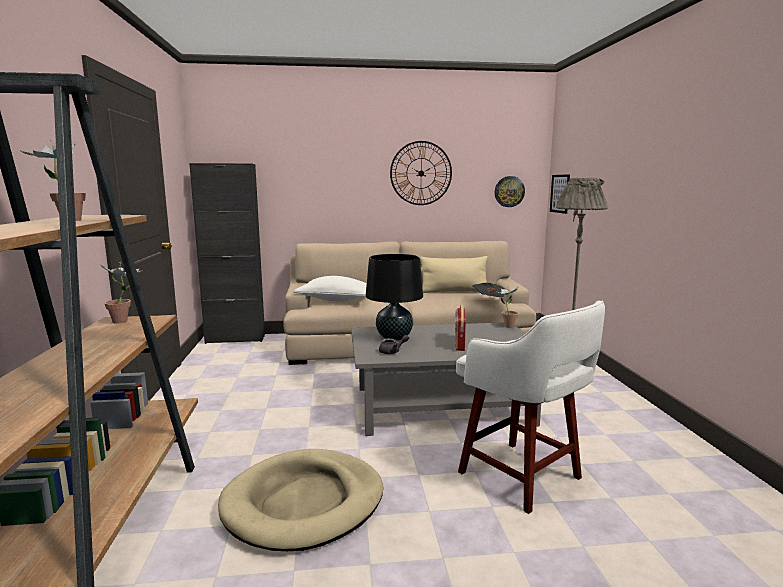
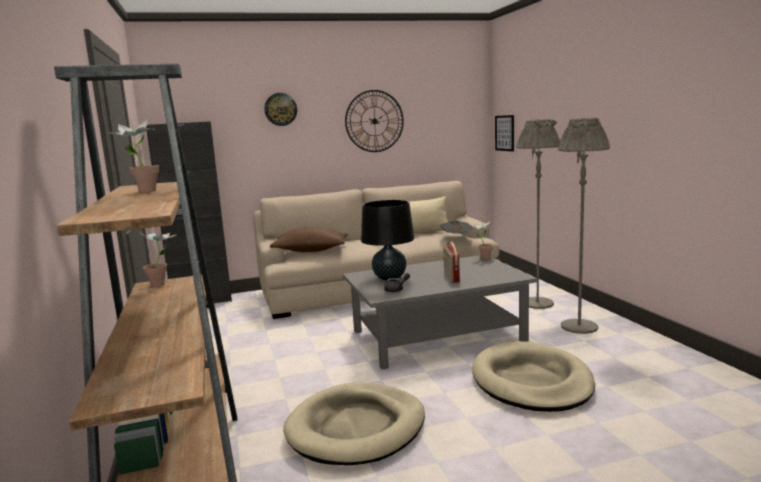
camera: 10 degrees left, 0 degrees up
(336, 300) = (310, 251): white pillow -> brown pillow
(509, 191) = (457, 133): wall clock -> wall clock (280, 109)
(523, 477) = (531, 381): white stool -> beige dog bed
(605, 416) = (579, 327): none -> grey floor lamp

